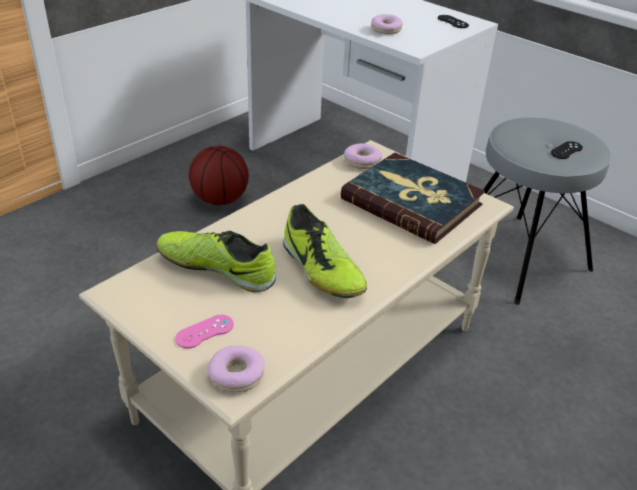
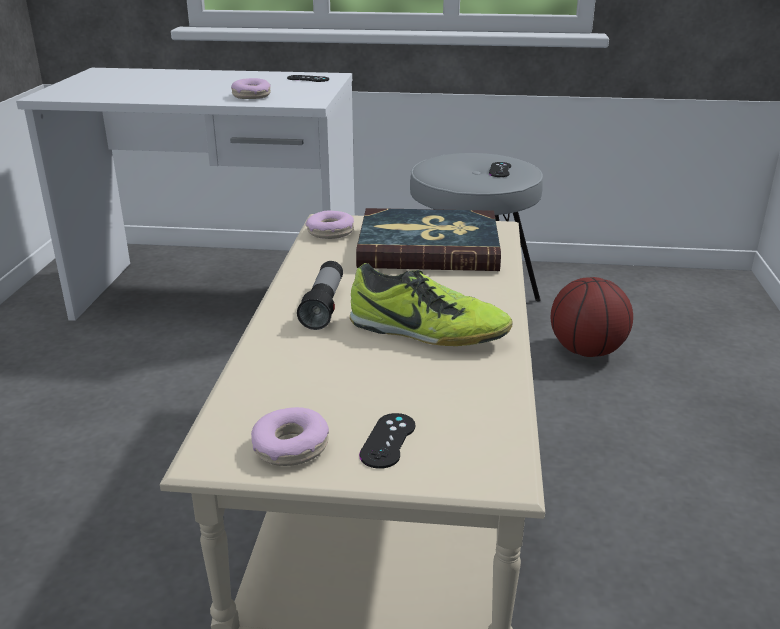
camera: 35 degrees left, 10 degrees down
(205, 331) = (388, 440): pink game controller -> black game controller
(217, 268) = (311, 377): shoe -> none
(220, 199) = (84, 385): basketball -> basketball (586, 351)
(236, 375) = (484, 461): donut -> donut (290, 447)
(285, 220) = (324, 306): none -> flashlight

